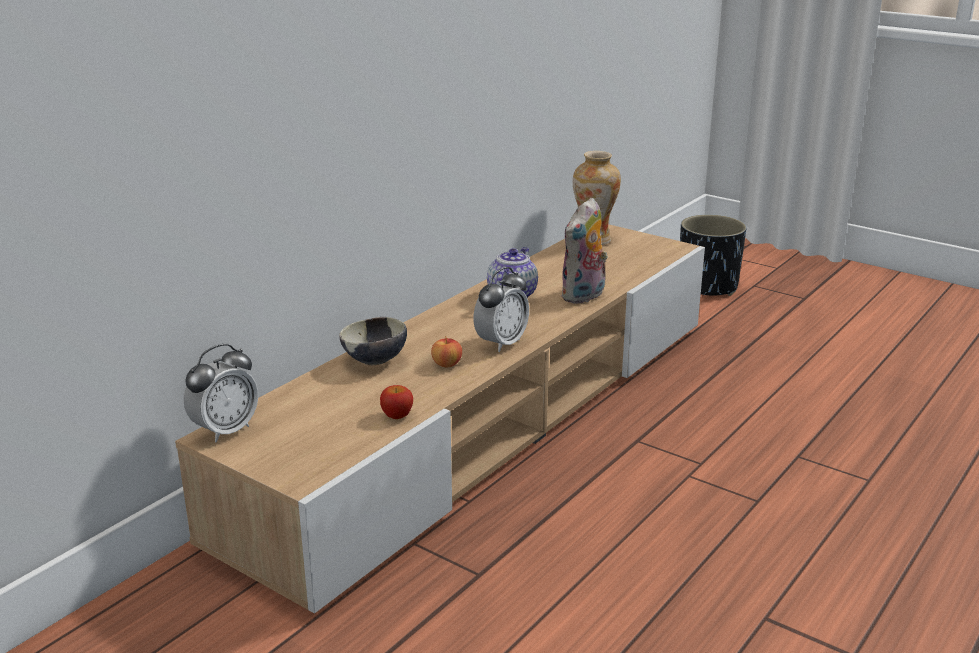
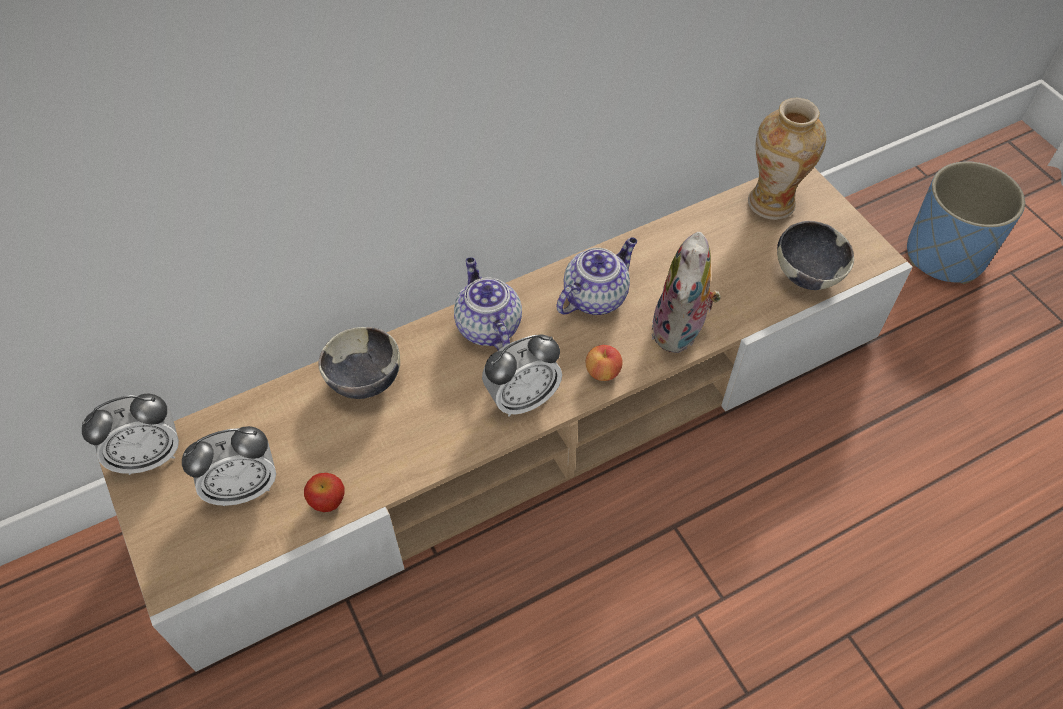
camera: 25 degrees right, 30 degrees up
(321, 425) = (244, 487): none -> alarm clock
(446, 321) = (487, 326): none -> teapot
(447, 364) = (437, 419): apple -> apple (602, 372)
(584, 296) = (680, 331): plush toy -> plush toy turned 45 degrees counterclockwise
(643, 261) = (807, 274): none -> bowl
(707, 287) = (945, 255): black planter -> blue planter

